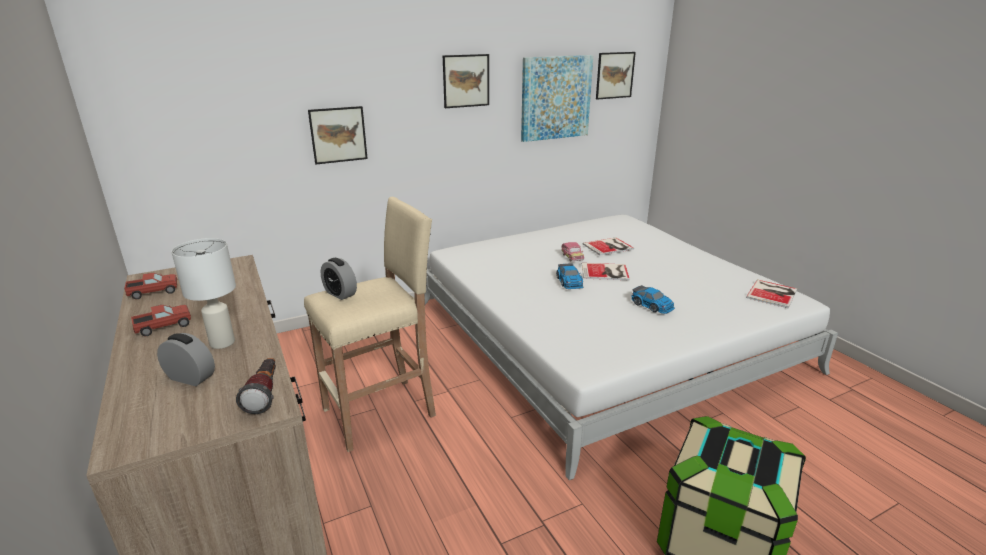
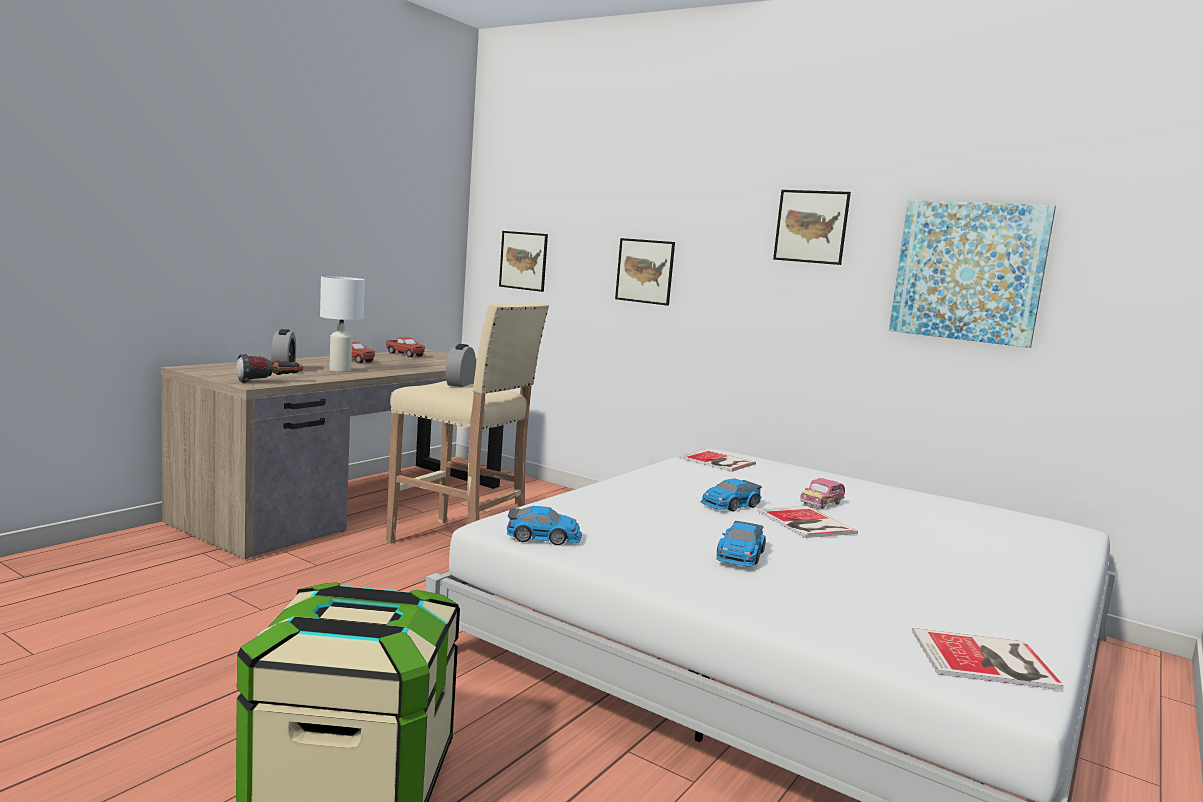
camera: 60 degrees right, 15 degrees down
(609, 247) = (910, 521): book -> book (717, 461)
(611, 357) = (544, 537): none -> toy car
(614, 75) = (1118, 248): picture -> picture (523, 261)

